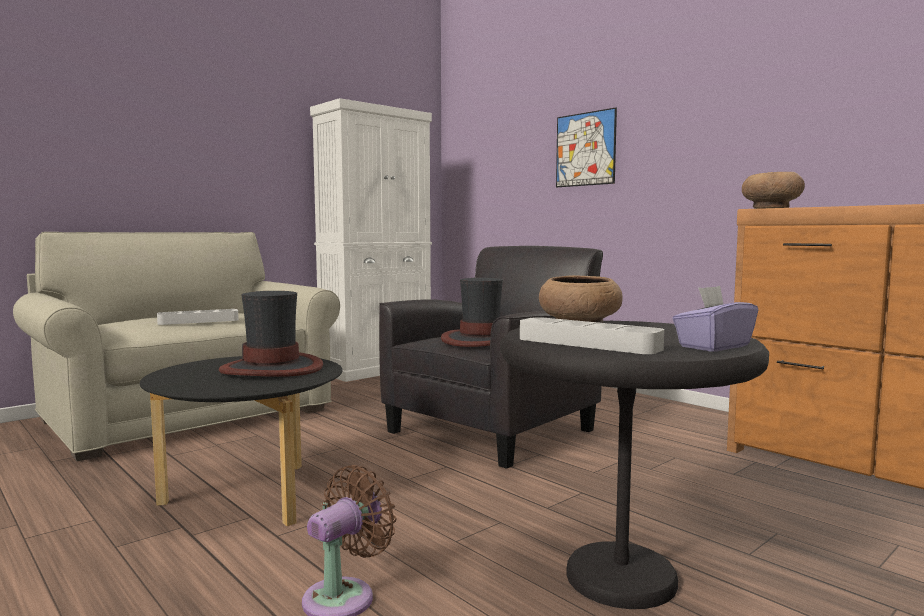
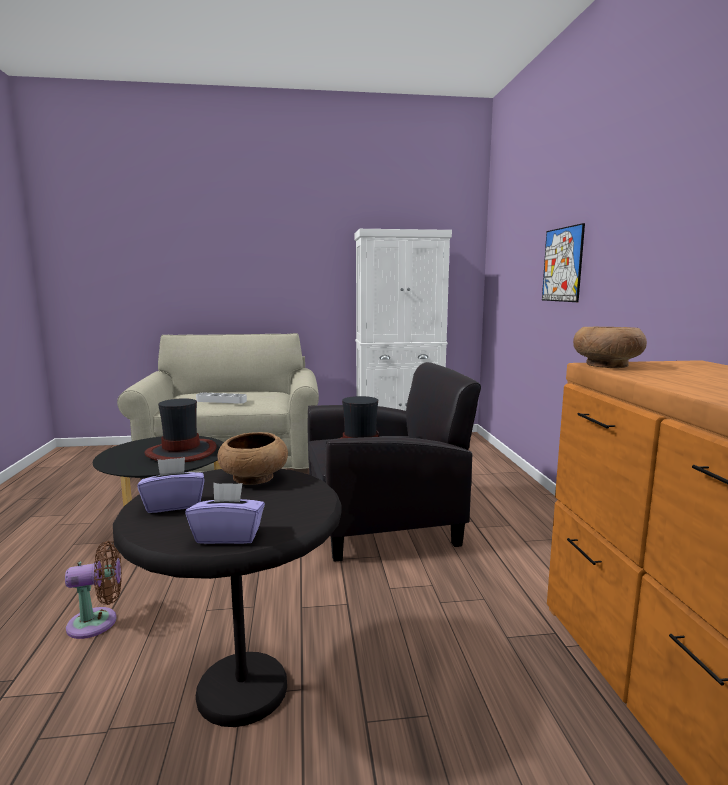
camera: 35 degrees right, 5 degrees up
(588, 343) = (174, 504): grey tray -> purple tissue box

